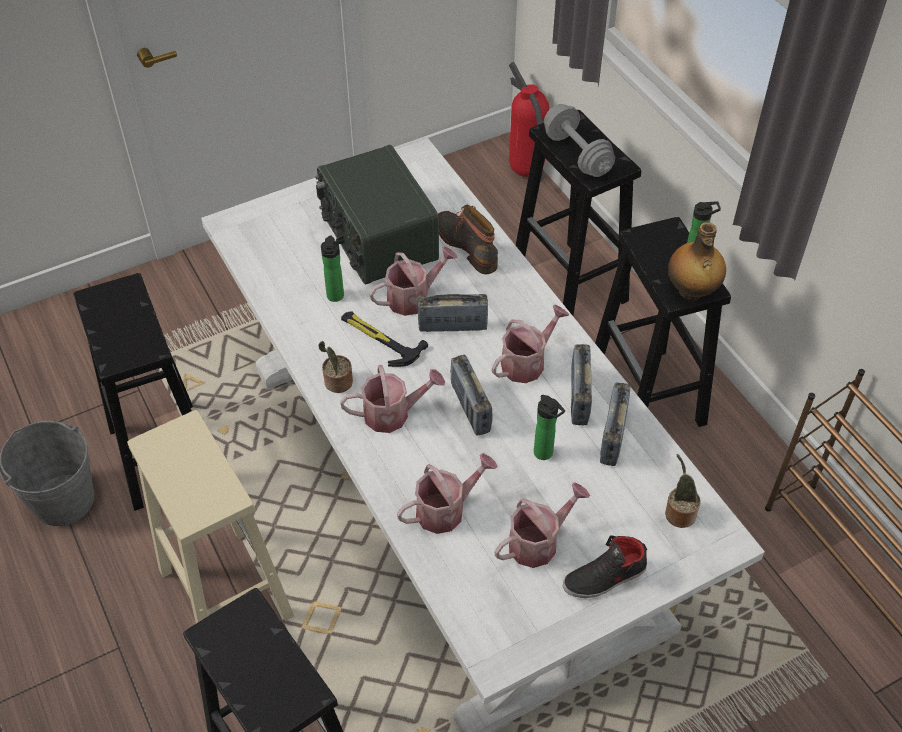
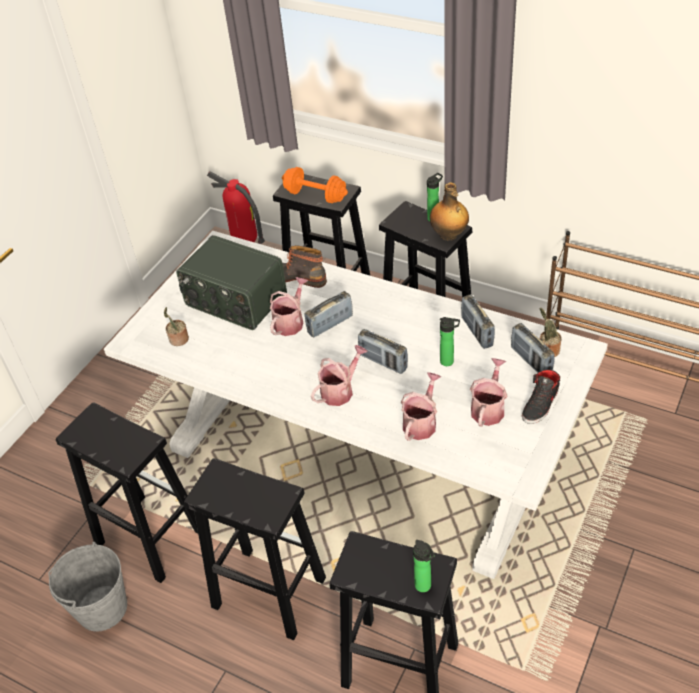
camera: 30 degrees left, 5 degrees down
(224, 591) = (267, 592): beige stool -> black stool
(335, 298) = (241, 347): bottle -> bottle (424, 587)
(337, 383) = (289, 393): potted plant -> potted plant (178, 340)
(379, 339) = (292, 355): hammer -> none
(527, 362) = (392, 320): watering can -> none
(577, 154) = (315, 196): grey dumbbell -> orange dumbbell
(579, 398) = (439, 322): radio -> radio (531, 361)

